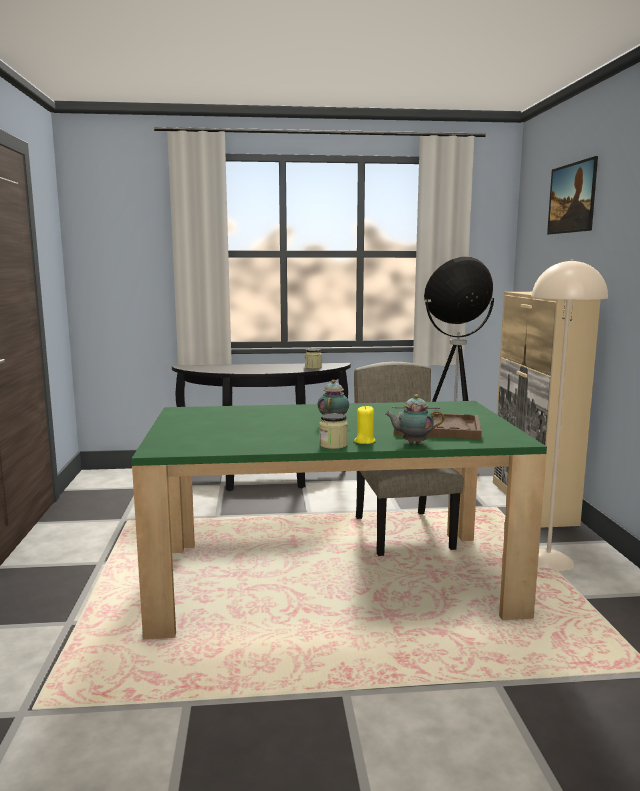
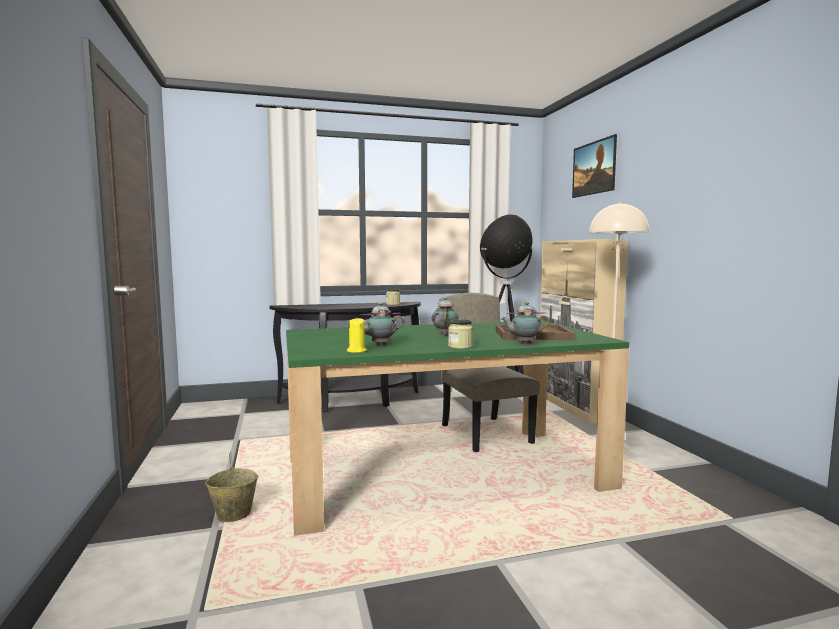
camera: 10 degrees left, 5 degrees down
(91, 609) = (233, 515): none -> beige bucket
(245, 437) = (379, 345): none -> teapot
(364, 441) = (483, 343): yellow candle -> yellow candle (356, 351)

